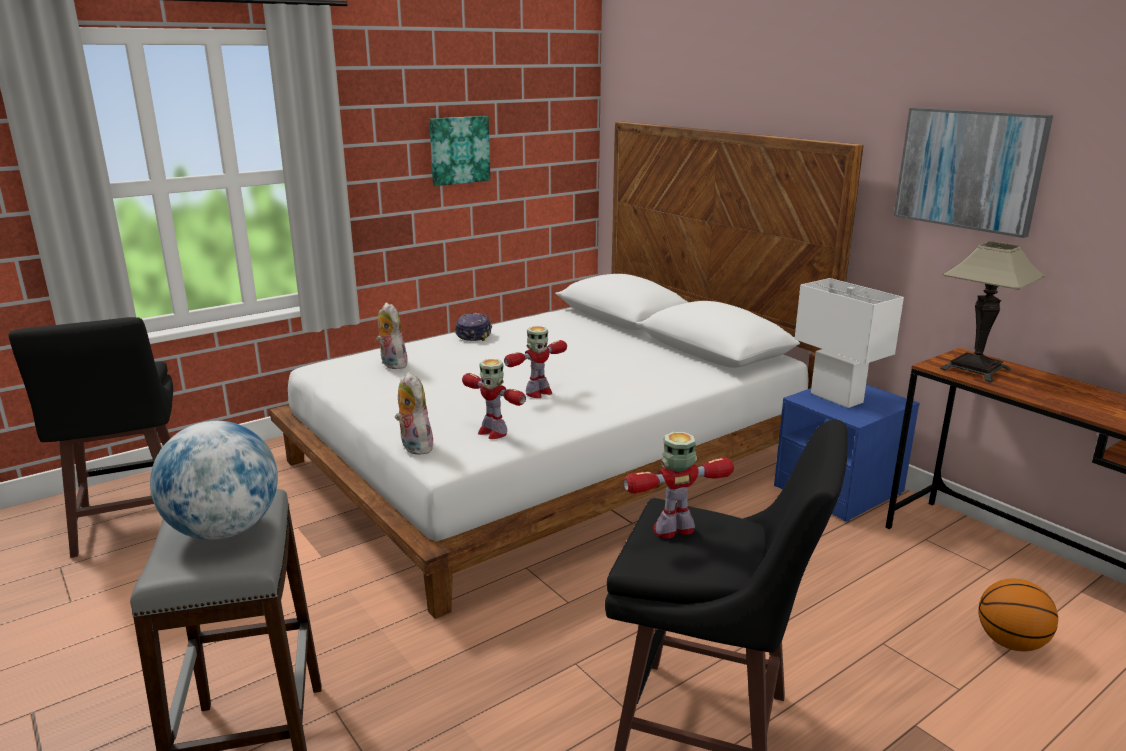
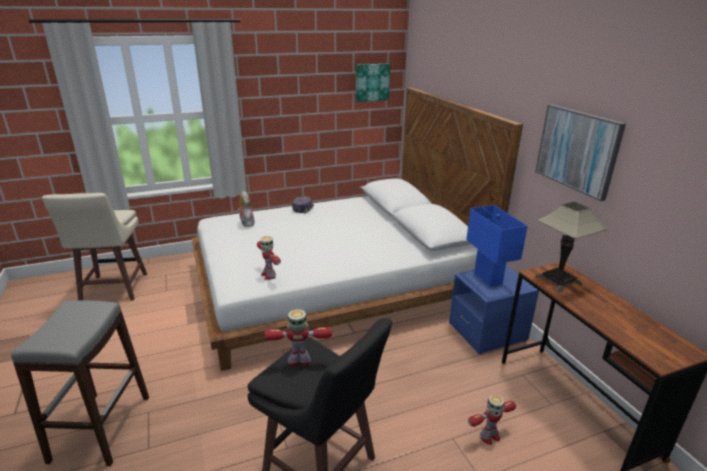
camera: 15 degrees right, 5 degrees up
(131, 523) = (113, 289): black stool -> beige stool
(224, 530) = (72, 324): globe -> none
(414, 447) = (224, 278): plush toy -> none
(459, 150) = (310, 101): picture -> picture (372, 82)
(538, 393) = (310, 252): toy robot -> toy robot (489, 437)
(836, 398) = (487, 278): white table lamp -> blue table lamp
(1011, 643) = (533, 456): basketball -> none

